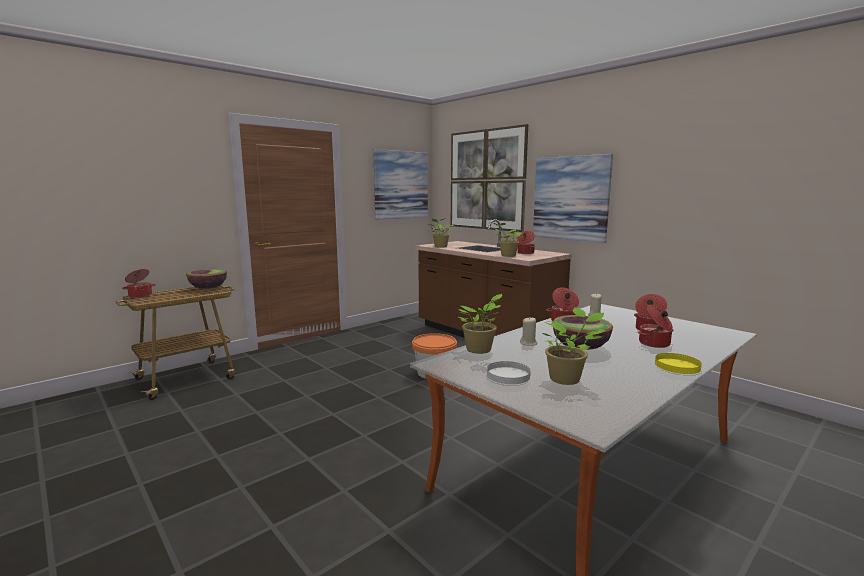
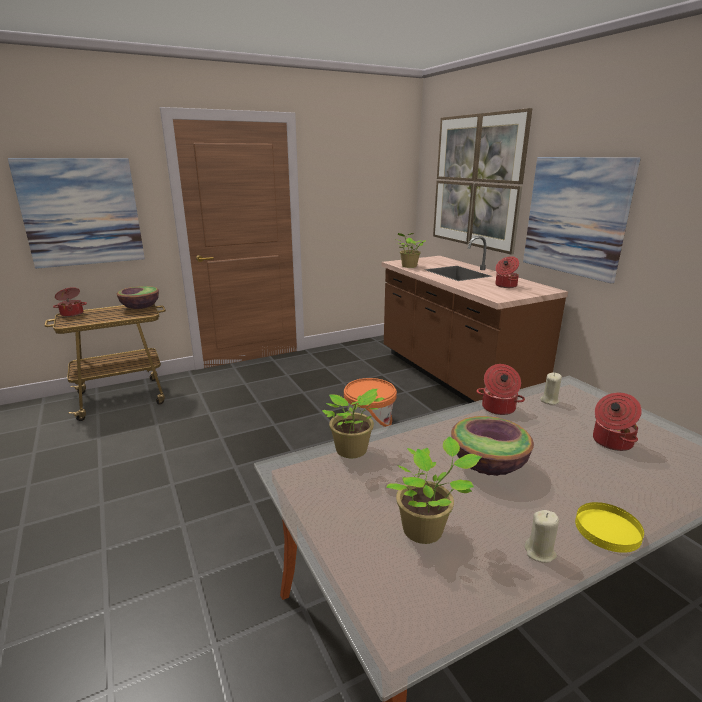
camera: 15 degrees right, 10 degrees up
(401, 185) = (375, 184): picture -> picture (82, 212)
(507, 255) = (477, 290): potted plant -> none
(508, 375) = (354, 507): white plate -> none
(528, 343) = (422, 447): beige candle -> beige candle (540, 552)
(655, 344) = (602, 474): cooking pot -> none

